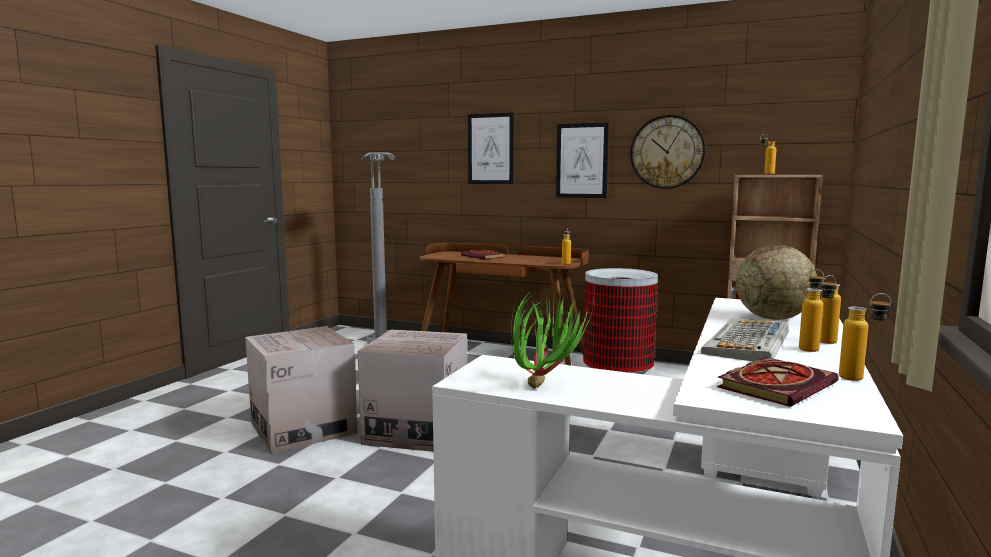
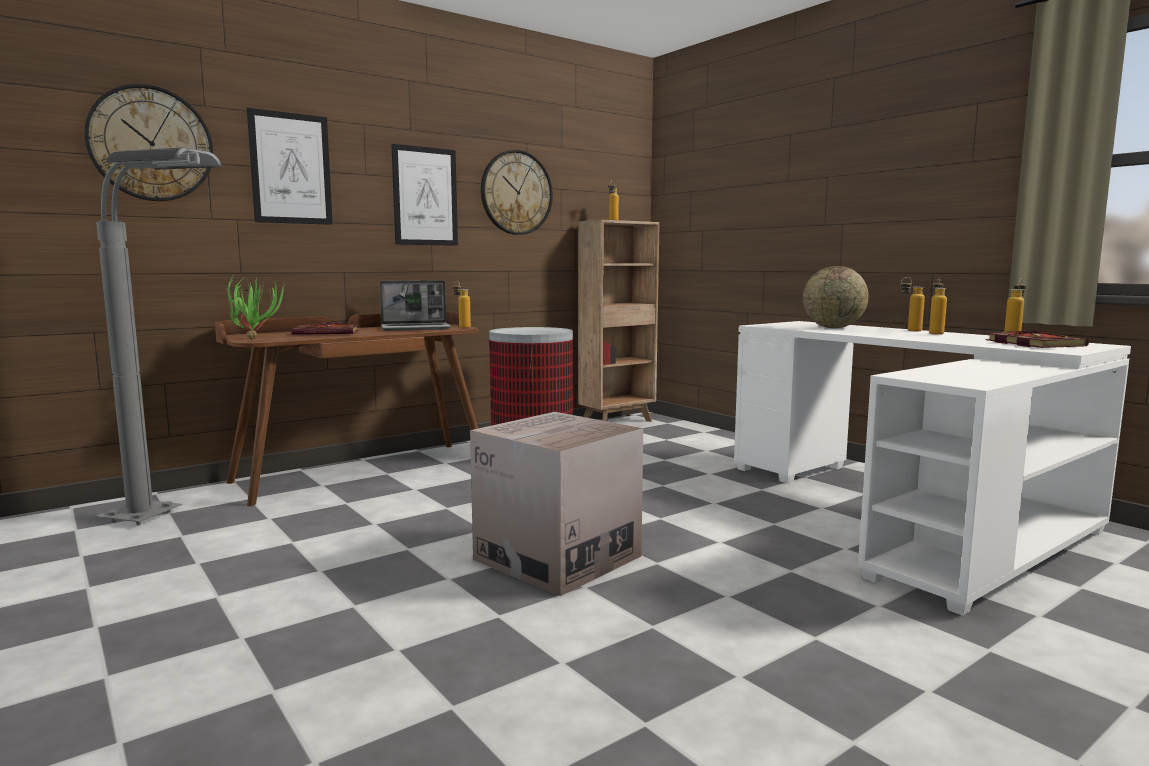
camera: 60 degrees left, 0 degrees up
(303, 428) = (442, 627): cardboard box -> none
(422, 142) = (151, 144): none -> wall clock
(541, 260) = (416, 328): none -> laptop
(544, 385) = (987, 374): potted plant -> potted plant (254, 338)
(748, 342) = (910, 336): keyboard -> none

